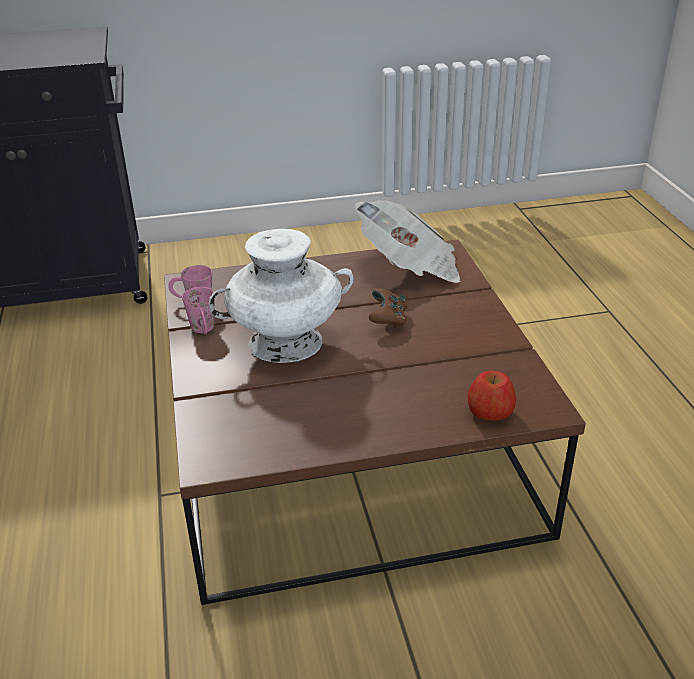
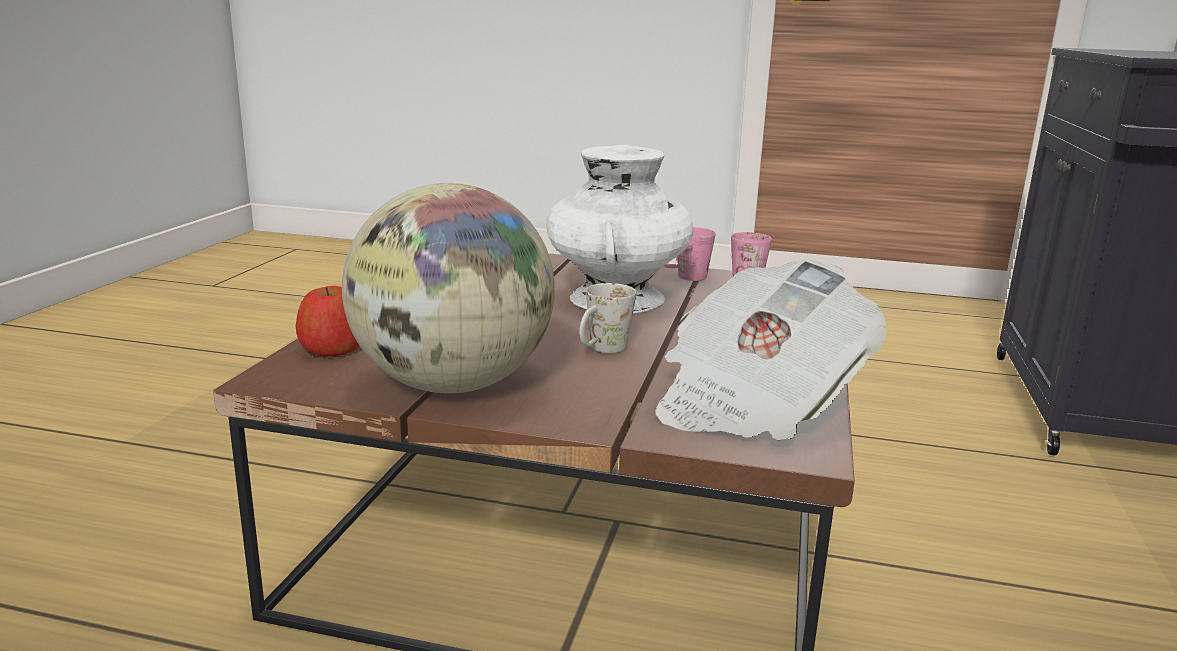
camera: 115 degrees right, 15 degrees down
(388, 320) = (602, 350): brown game controller -> white mug
(486, 348) = (452, 385): none -> globe

